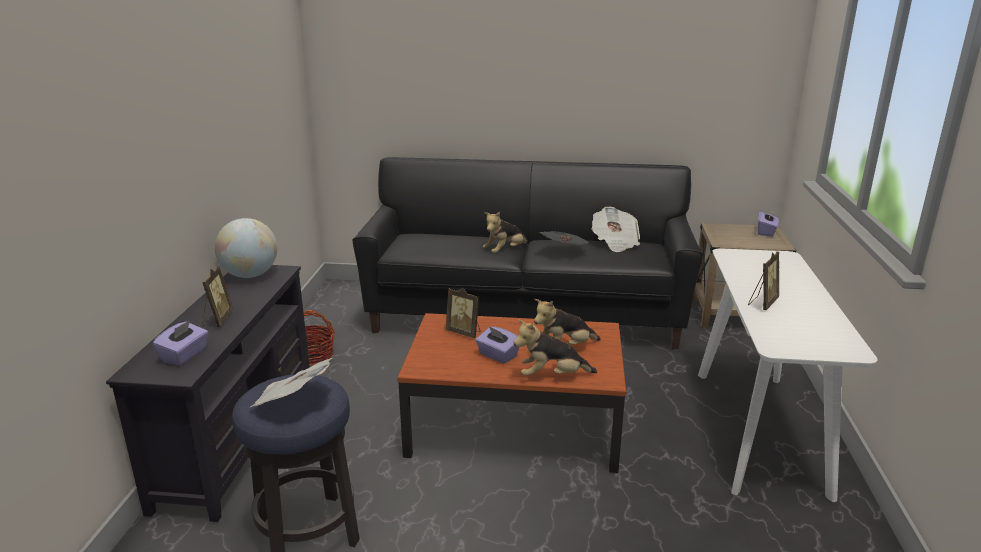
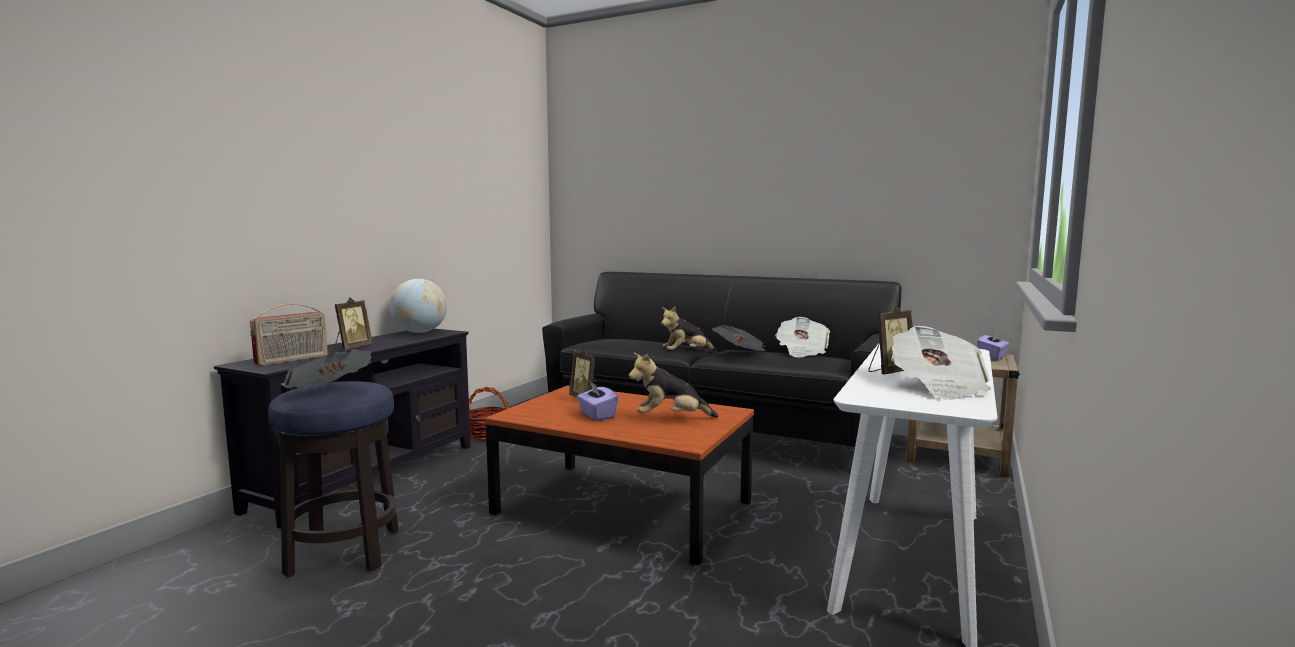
camera: 20 degrees right, 15 degrees down
(184, 355) = (292, 360): purple tissue box -> radio
(552, 376) = (633, 434): plush toy -> none
(812, 322) = (938, 387): none -> newspaper

